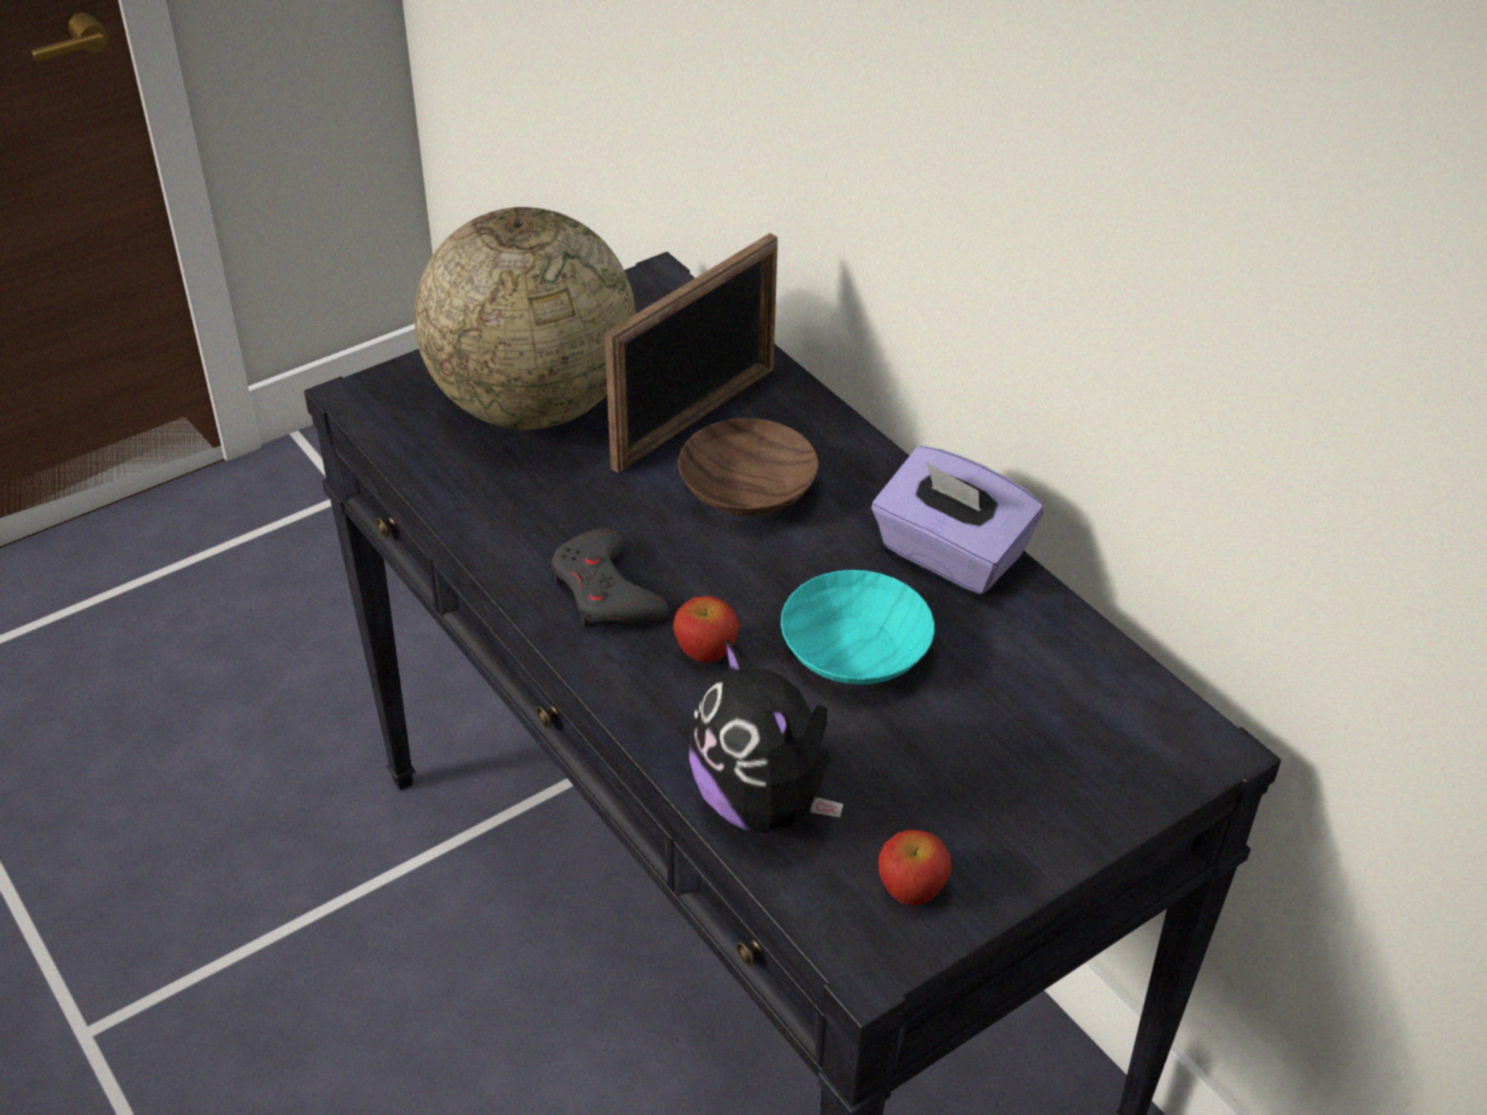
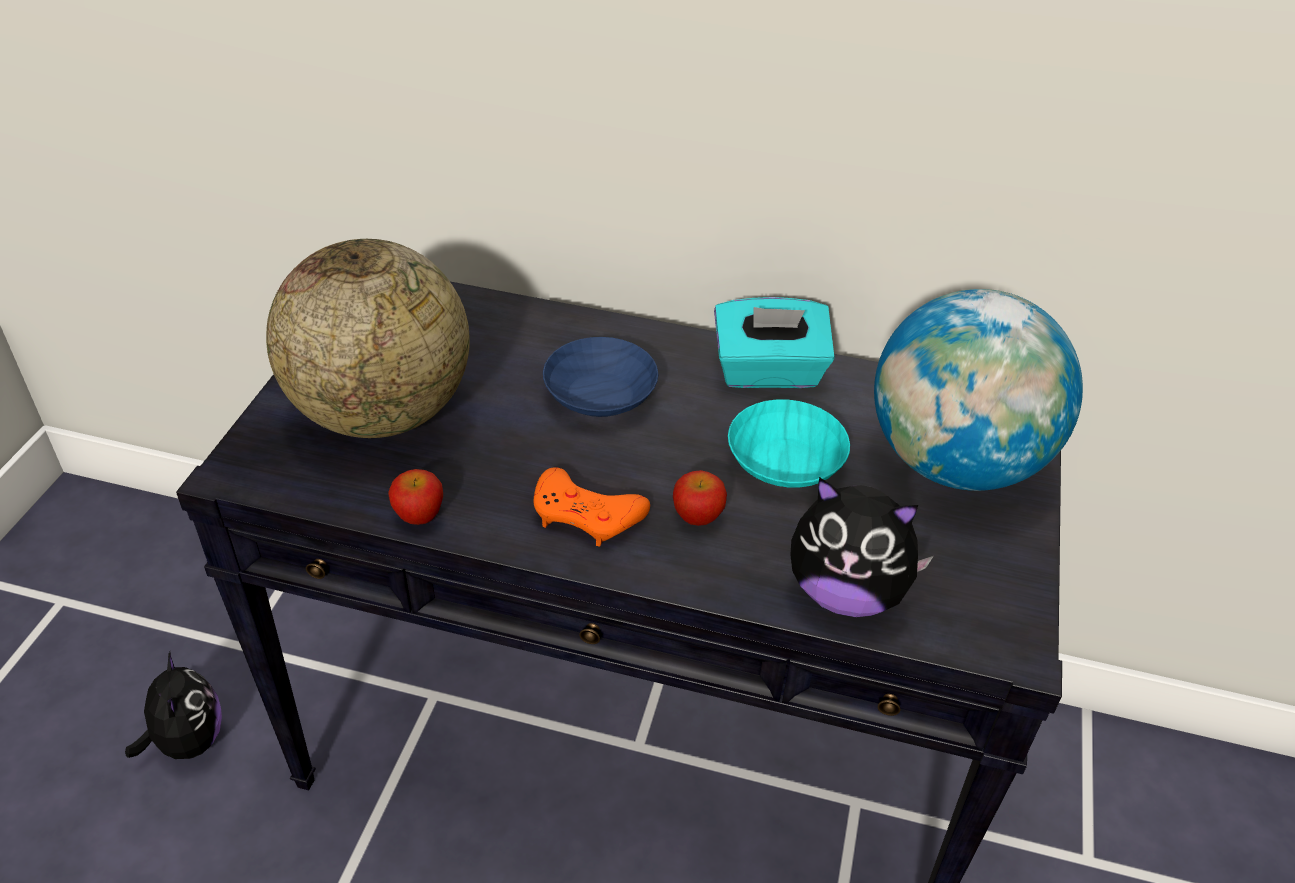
camera: 40 degrees left, 0 degrees up
(342, 682) = (187, 740): none -> plush toy
(606, 592) = (586, 514): grey game controller -> orange game controller
(695, 418) = (511, 365): picture frame -> none
(751, 490) = (603, 394): brown bowl -> blue bowl
(911, 890) = (987, 591): apple -> apple (419, 515)
(950, 555) = (769, 372): purple tissue box -> turquoise tissue box
(1042, 753) = (955, 463): none -> globe

